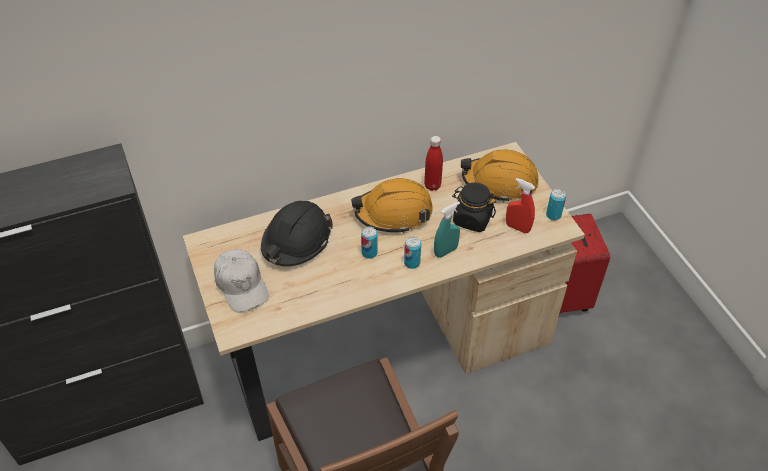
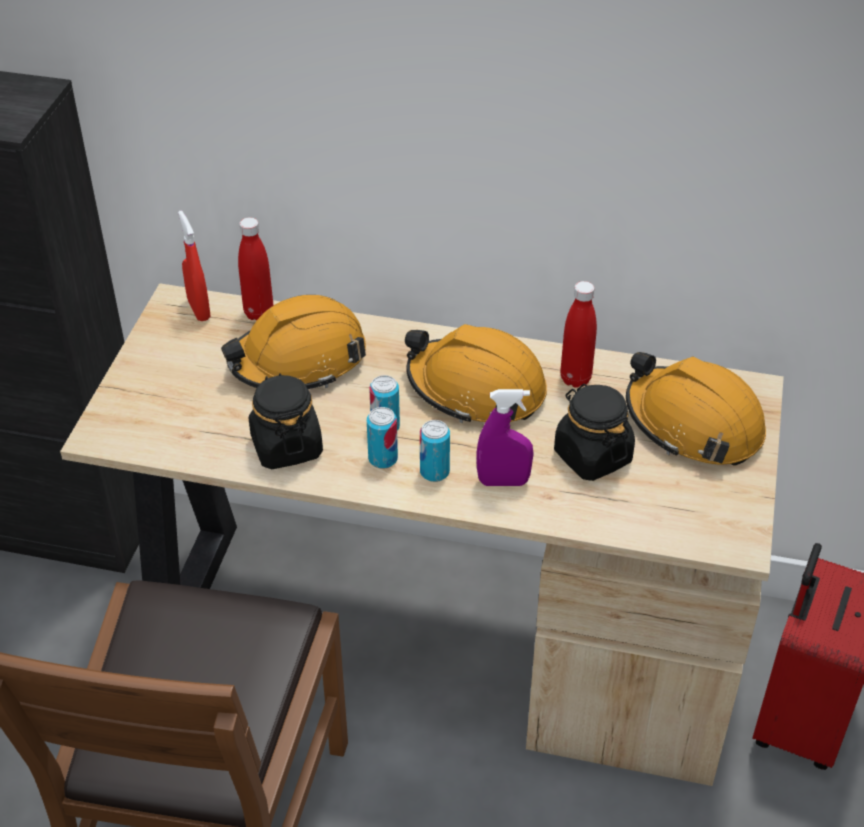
camera: 35 degrees right, 5 degrees down
(241, 285) = (170, 382): white cap -> none
(252, 226) = (259, 313): none -> red bottle
(296, 241) = (298, 361): black hard hat -> orange hard hat
(332, 287) = (286, 446): none -> black jar
(445, 251) = (503, 481): turquoise spray bottle -> purple spray bottle
(517, 228) = (657, 505): red spray bottle -> red spray bottle (199, 310)
(553, 215) = (740, 516): can -> can (383, 459)

